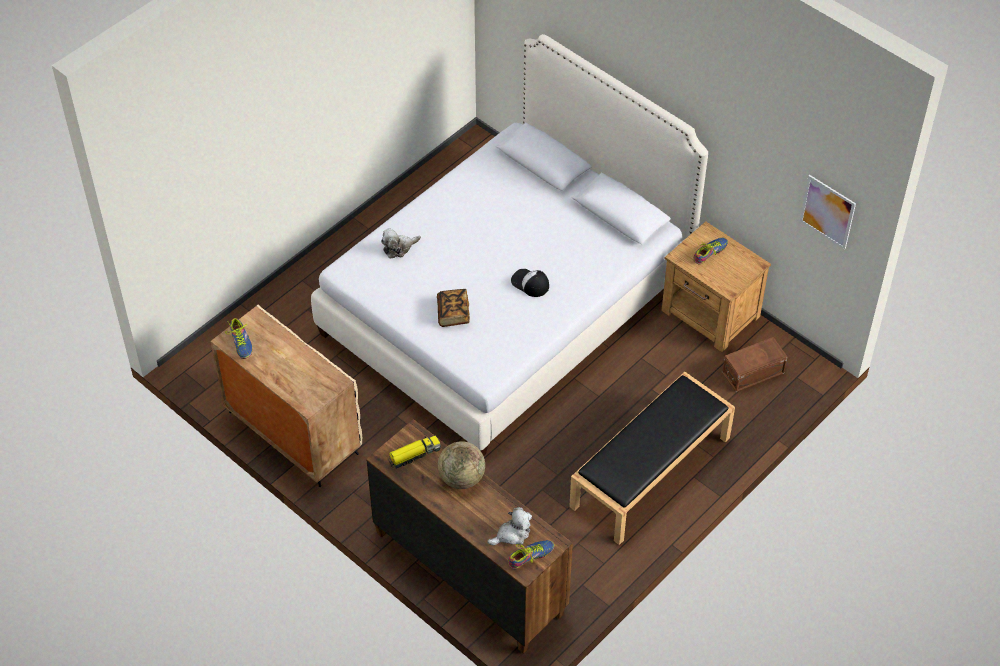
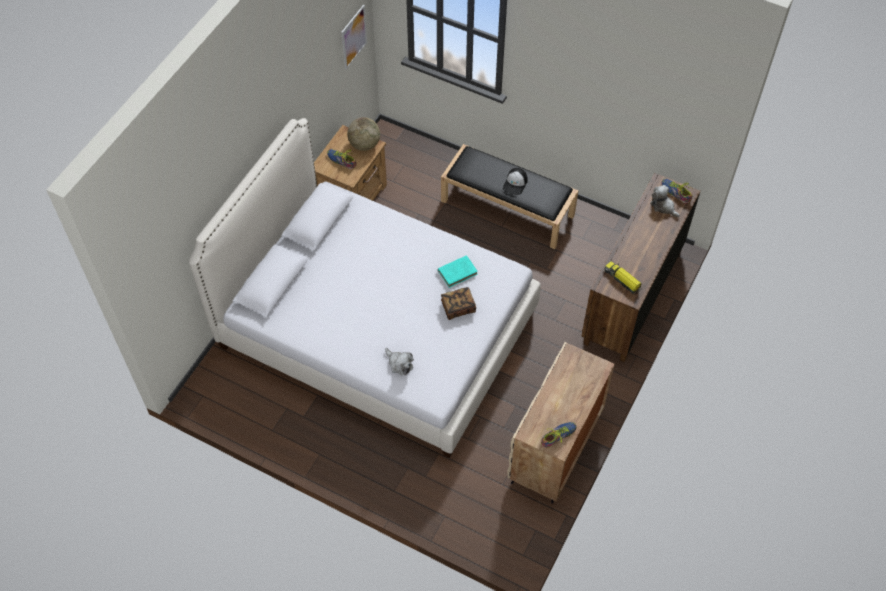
camera: 105 degrees left, 5 degrees up
(461, 478) = (630, 246): globe -> globe (364, 144)
(503, 325) = (458, 272): none -> turquoise book
(530, 283) = (410, 263): cap -> cap (515, 184)
(754, 373) = (400, 164): brown storage box -> none

